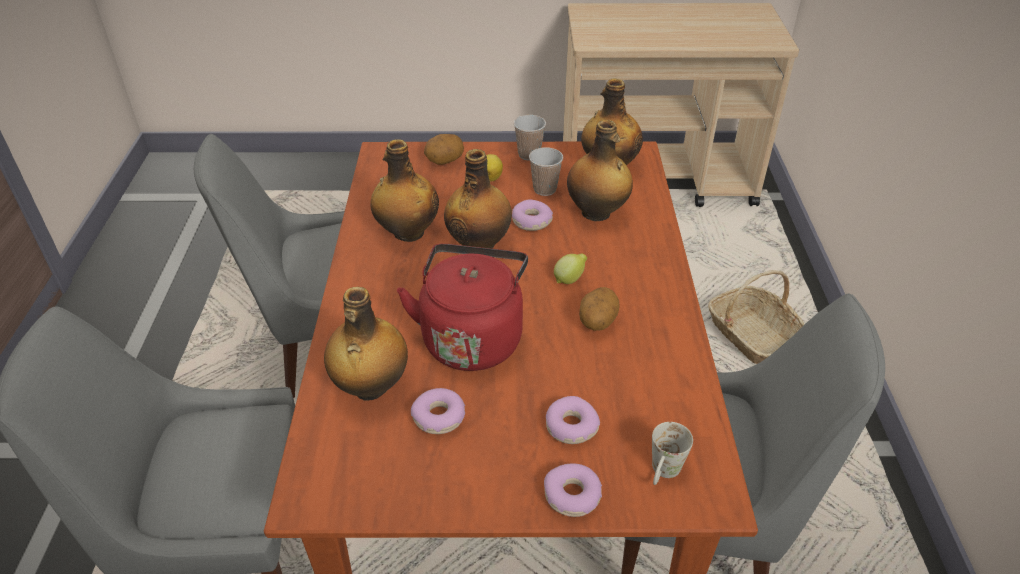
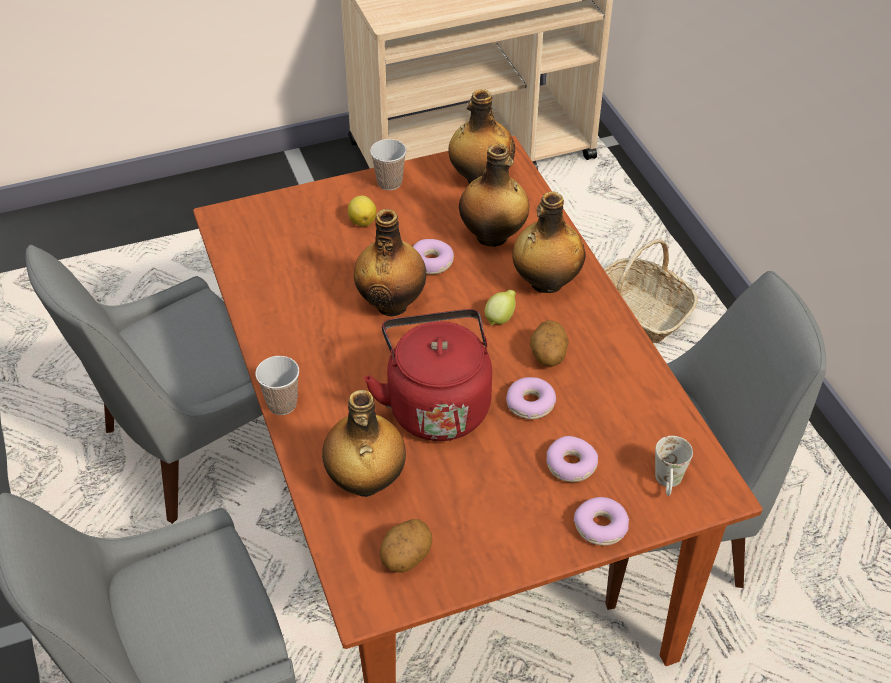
camera: 20 degrees left, 5 degrees up
(407, 233) = (309, 308): bottle -> bottle (545, 283)
(439, 417) = (447, 492): donut -> donut (530, 404)
(444, 161) = (301, 212): potato -> potato (406, 557)
(545, 189) = (427, 221): cup -> cup (282, 404)

